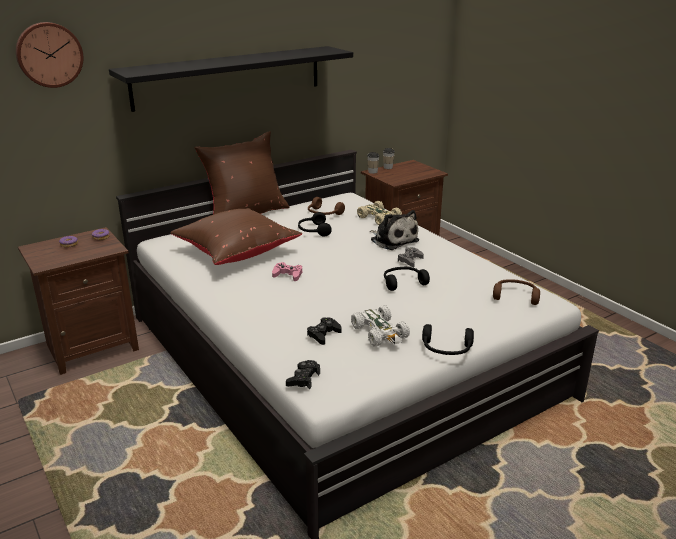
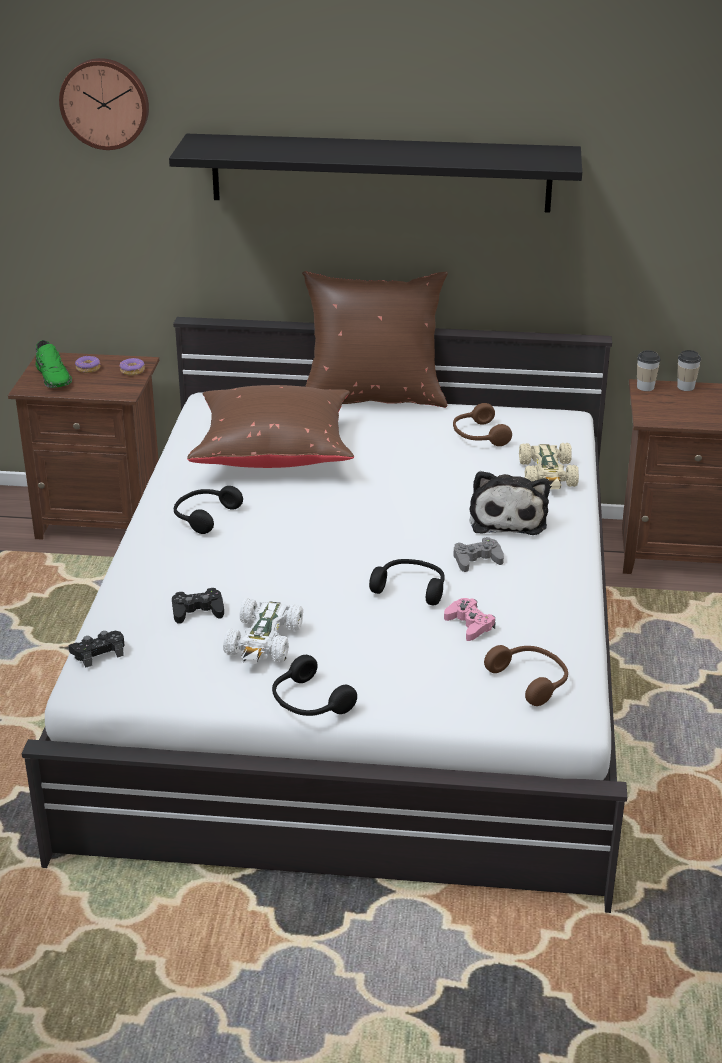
camera: 40 degrees right, 5 degrees up
(52, 255) = (54, 377): none -> green shoe
(288, 275) = (284, 512): pink game controller -> pink game controller (469, 625)
(313, 231) = (421, 458): black headphones -> black headphones (204, 516)

